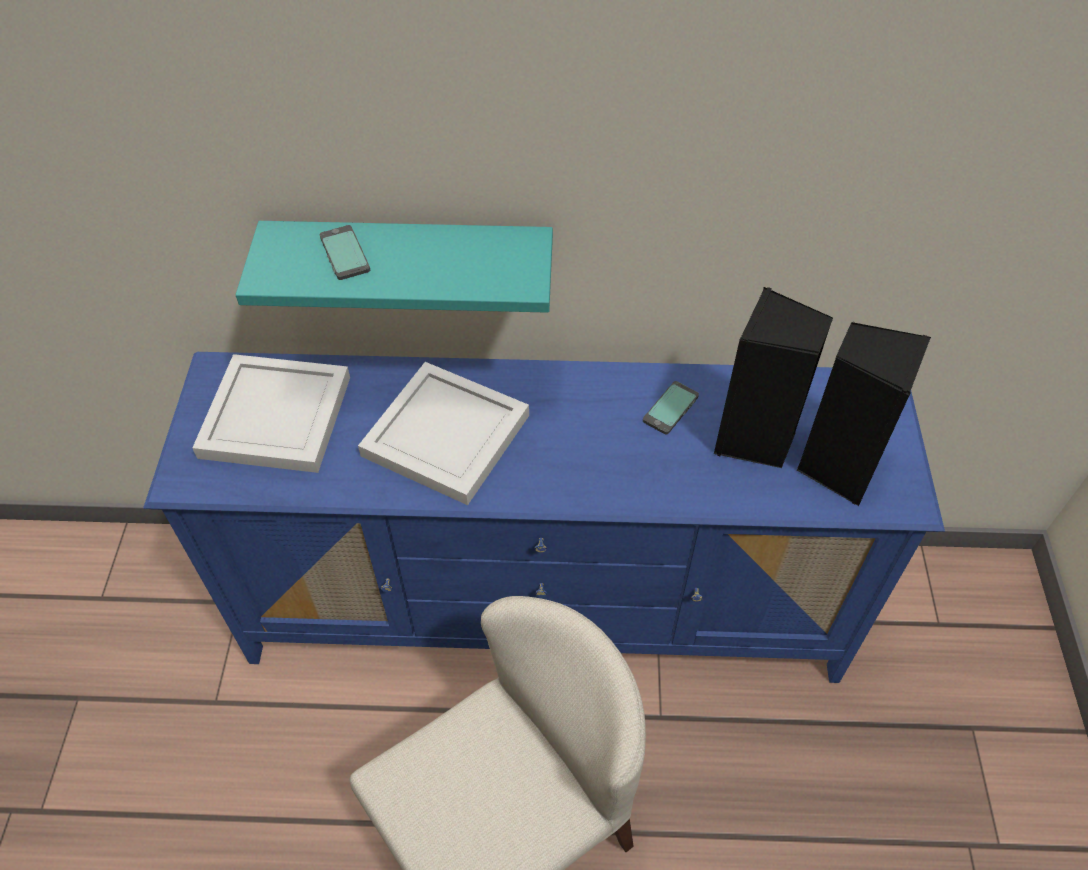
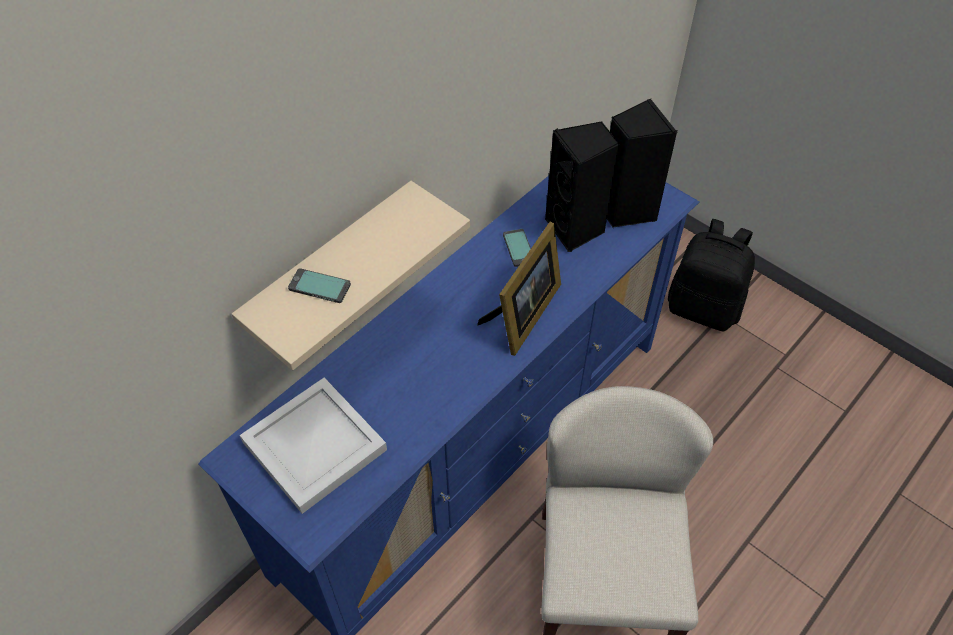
camera: 50 degrees left, 0 degrees up
(410, 263) = (331, 270): turquoise shelf -> beige shelf
(446, 438) = (430, 365): white tray -> none
(585, 471) = (523, 315): none -> picture frame
(958, 701) = (703, 308): none -> black backpack

